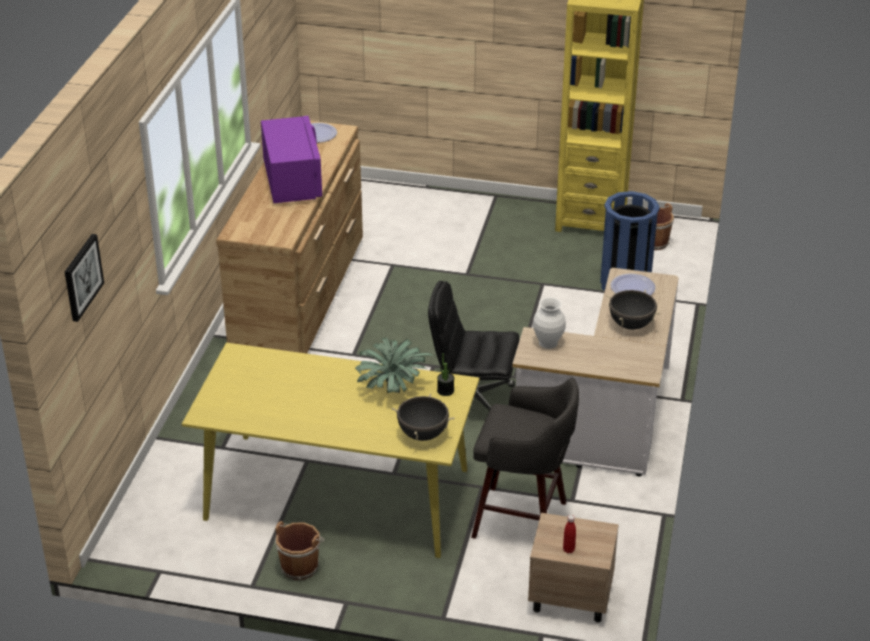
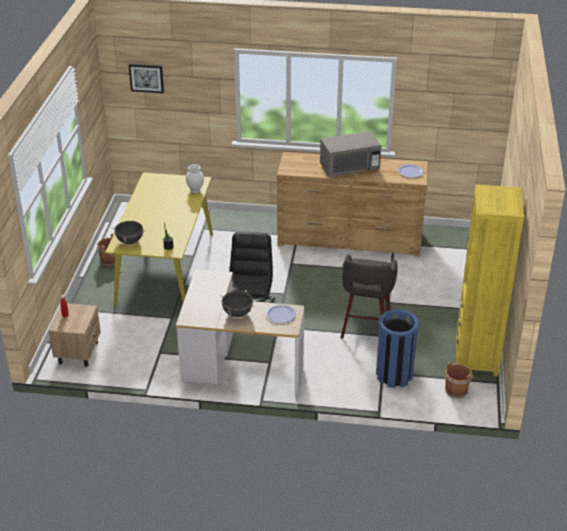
camera: 85 degrees right, 0 degrees up
(292, 182) = (349, 168): purple microwave -> grey microwave
(392, 387) = (172, 229): potted plant -> none
(523, 520) = (142, 334): grey stool -> grey stool (365, 328)
(547, 342) = (216, 281): white vase -> white vase (195, 190)

